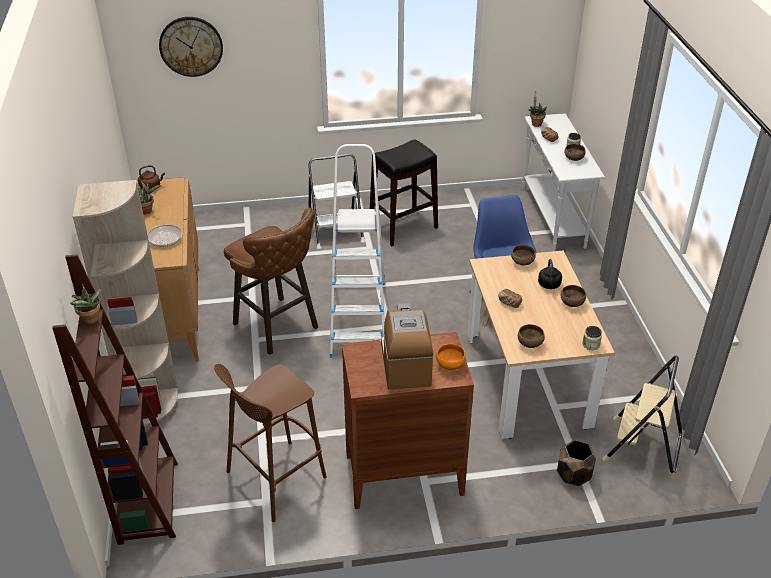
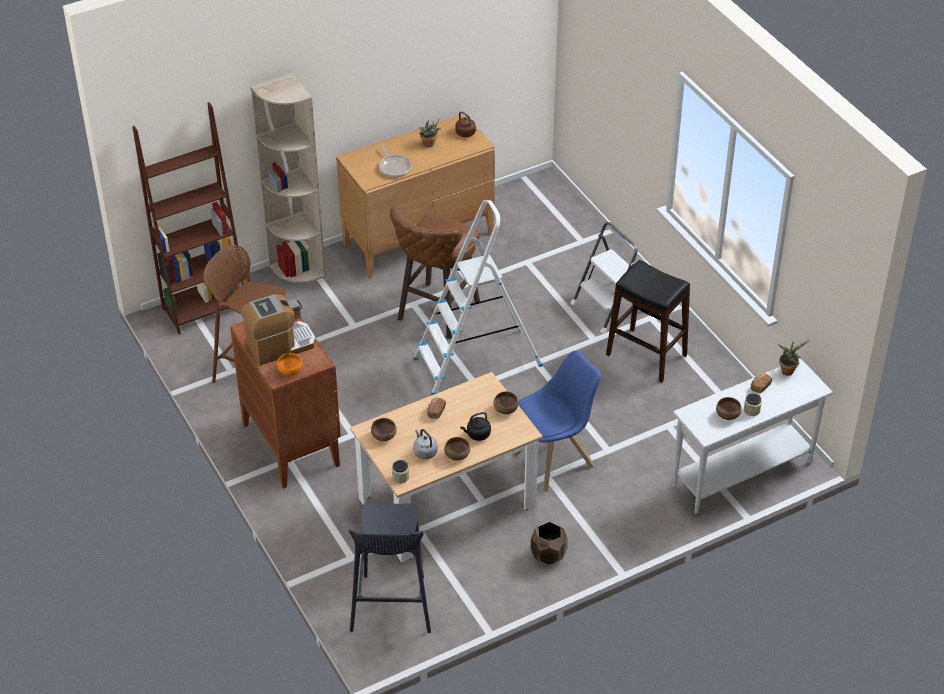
camera: 70 degrees right, 5 degrees up
(91, 321) = (204, 153): potted plant -> none
(191, 46) = (601, 52): wall clock -> none
(561, 321) = (424, 452): none -> grey kettle
(573, 474) = (336, 557): brown planter -> brown planter (549, 554)
(646, 448) = (391, 606): beige step ladder -> grey stool

